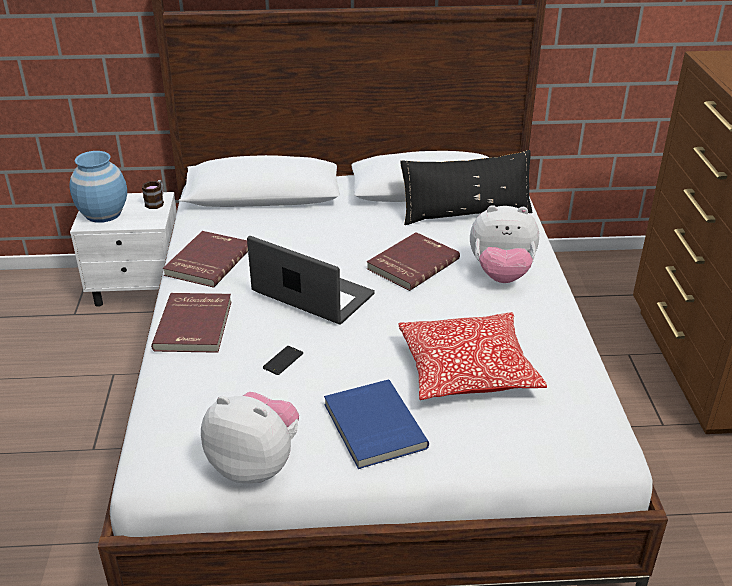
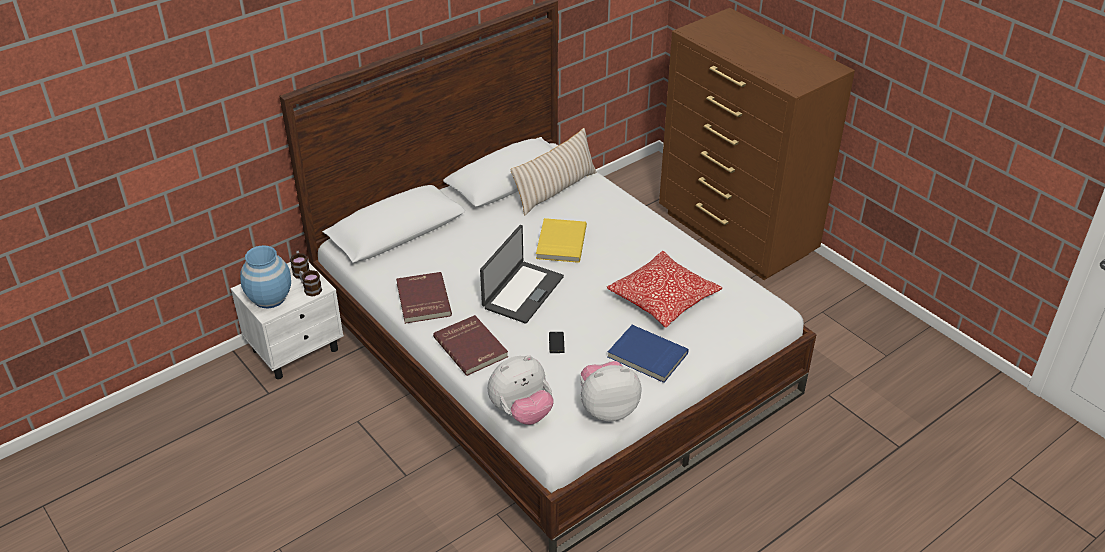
camera: 35 degrees left, 5 degrees up
(144, 219) = (310, 289): none -> mug
(312, 294) = (522, 292): laptop -> laptop turned 120 degrees clockwise
(411, 263) = (560, 242): red book -> yellow book
(466, 214) = (555, 190): black pillow -> beige pillow
(501, 274) = (621, 227): plush toy -> plush toy (521, 412)

